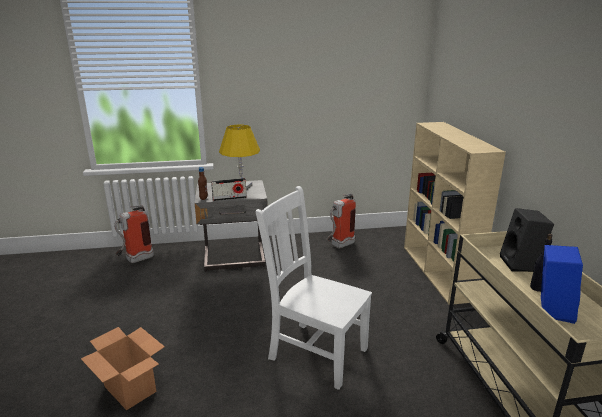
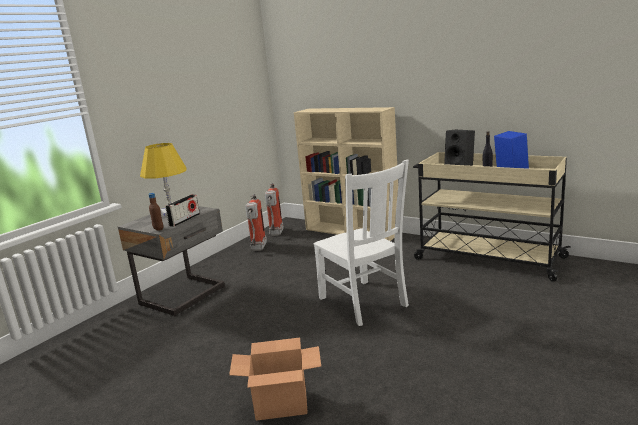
camera: 45 degrees left, 5 degrees down
(135, 260) = (72, 350): fire extinguisher -> fire extinguisher (276, 234)
(315, 352) = (364, 303): white chair -> white chair turned 105 degrees counterclockwise

